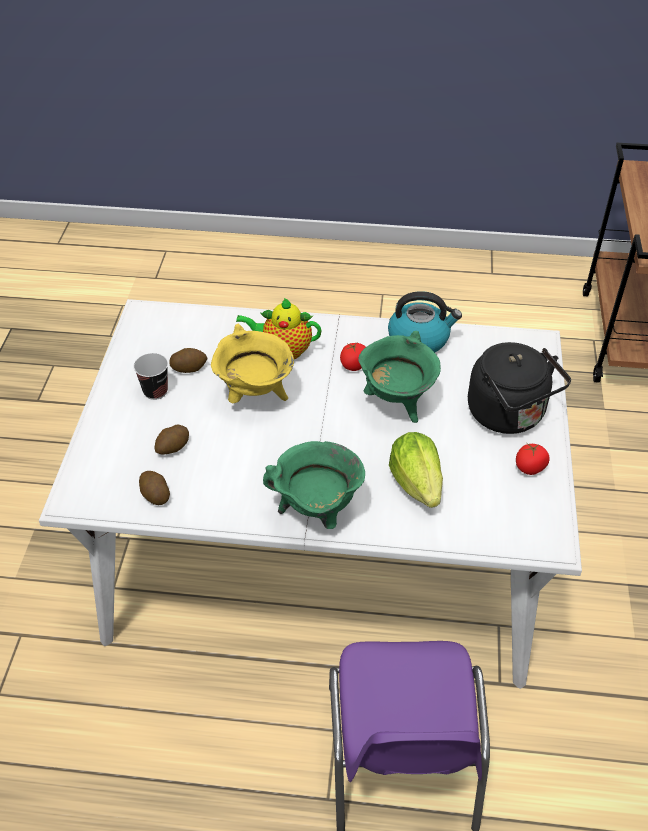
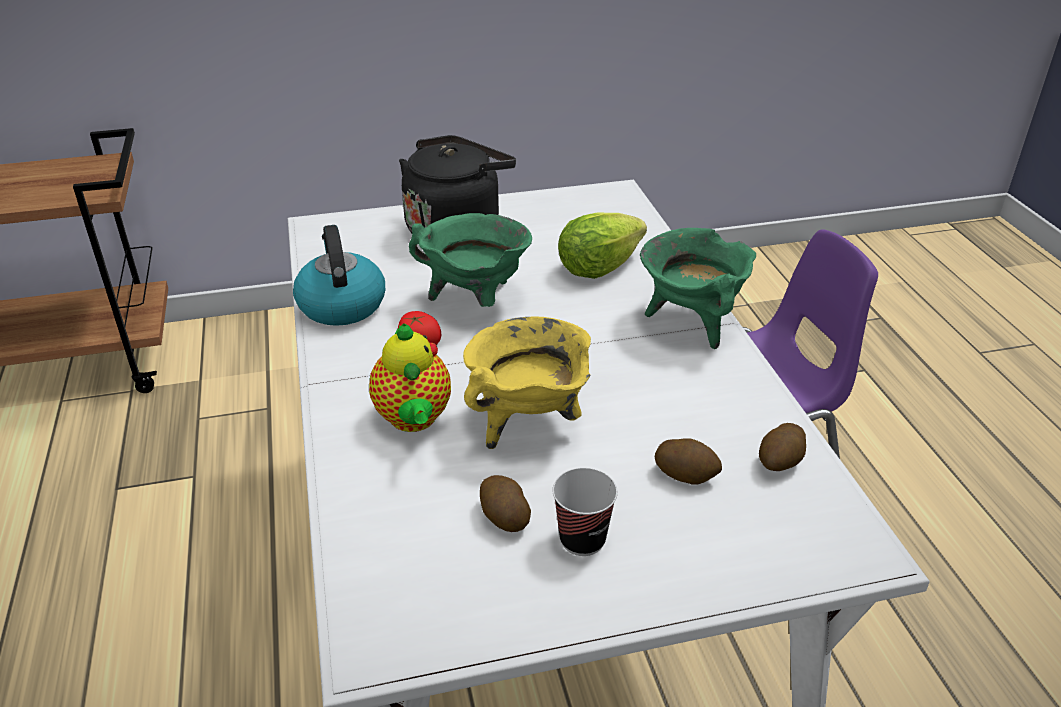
camera: 110 degrees left, 10 degrees down
(530, 468) = (529, 210): tomato -> none

